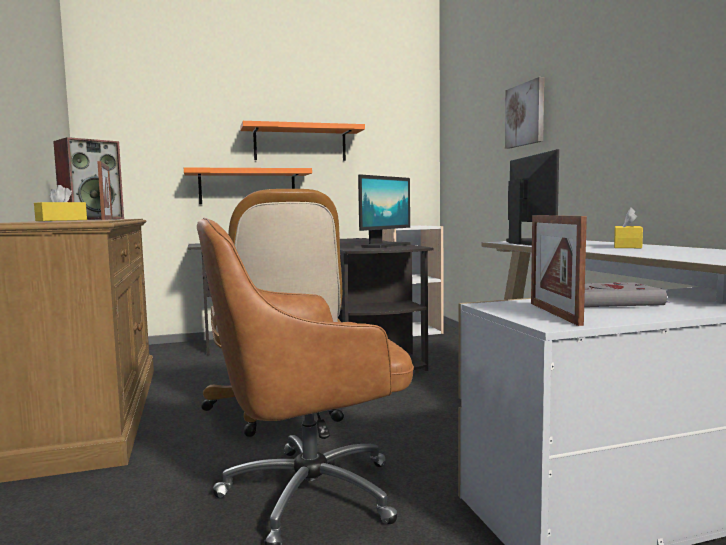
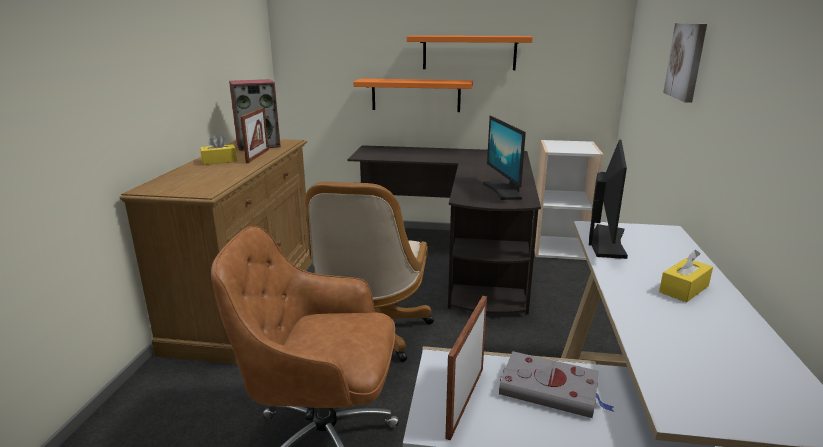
camera: 25 degrees right, 15 degrees up
(385, 246) = (503, 190): monitor -> monitor turned 105 degrees clockwise

